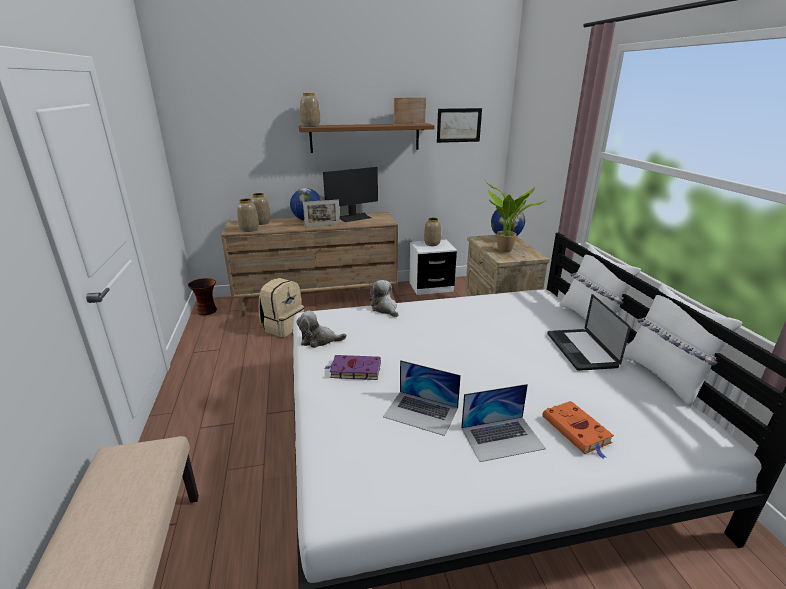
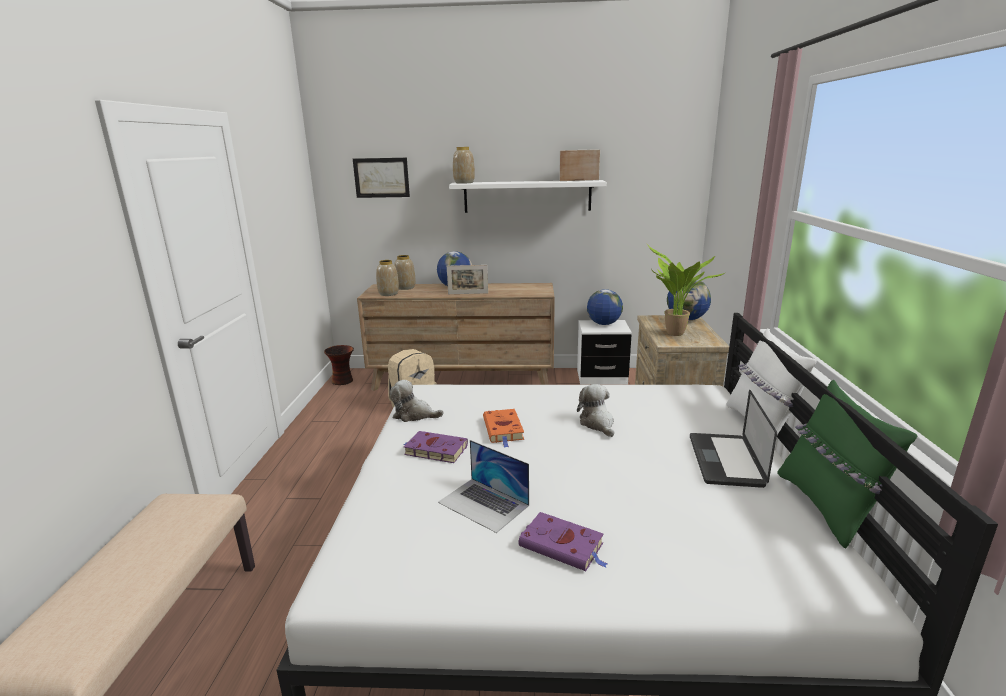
camera: 15 degrees right, 5 degrees down
(354, 217) = (509, 287): monitor -> none
(365, 137) = (527, 196): brown shelf -> white shelf
(385, 309) = (505, 389): plush toy -> plush toy (597, 423)
(432, 244) = (603, 324): vase -> globe
(459, 125) = (642, 182): picture -> picture (381, 177)
(502, 438) = (563, 546): laptop -> purple book
(577, 431) = (664, 553): orange book -> orange book (503, 430)
(663, 377) = (827, 507): white pillow -> green pillow

